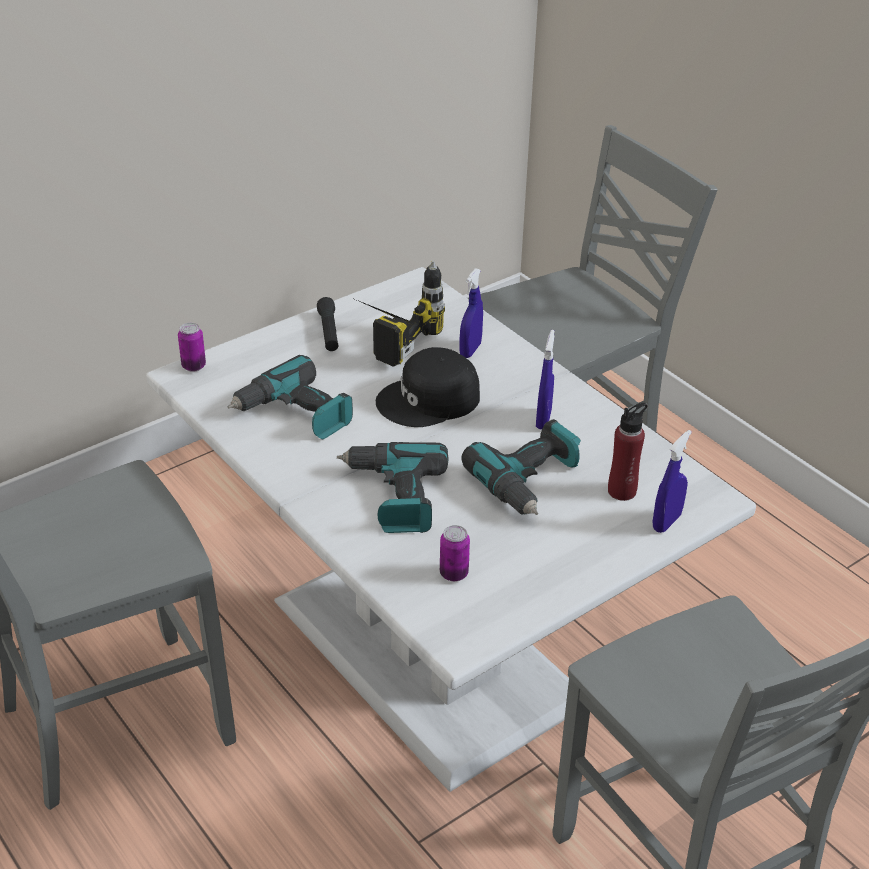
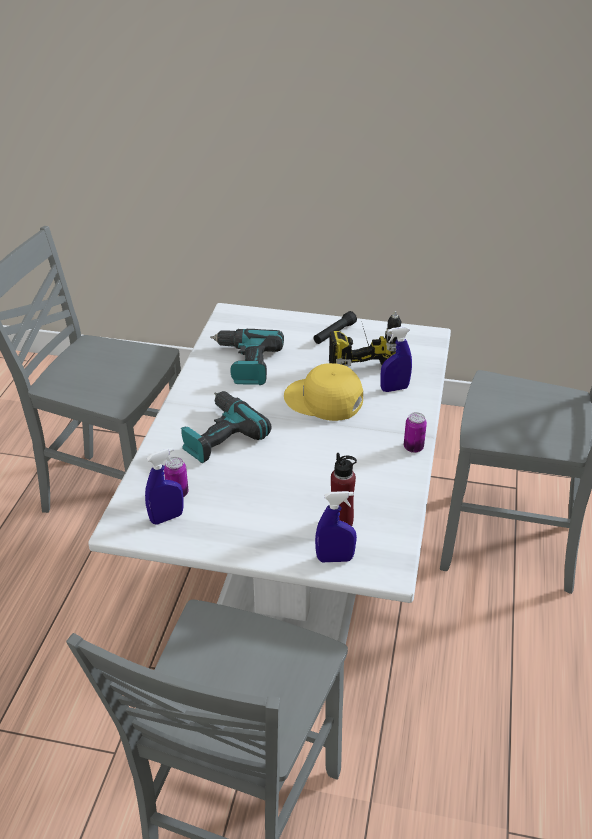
camera: 50 degrees right, 0 degrees up
(194, 366) = (241, 312): can -> can (413, 447)
(429, 400) = (323, 400): black cap -> yellow cap
(530, 481) = (299, 478): power drill -> none
(543, 419) = (368, 452): blue spray bottle -> blue spray bottle (167, 518)

